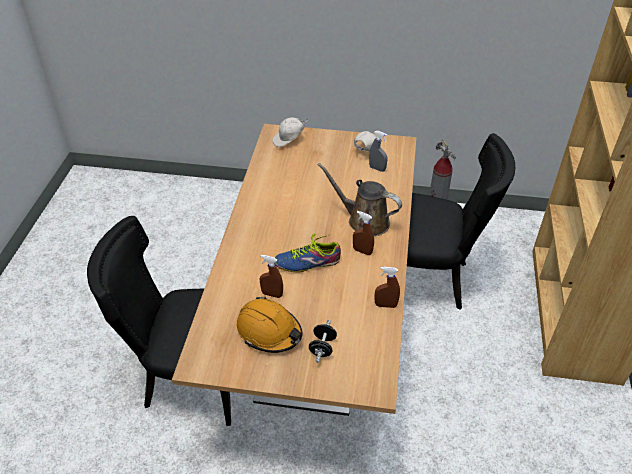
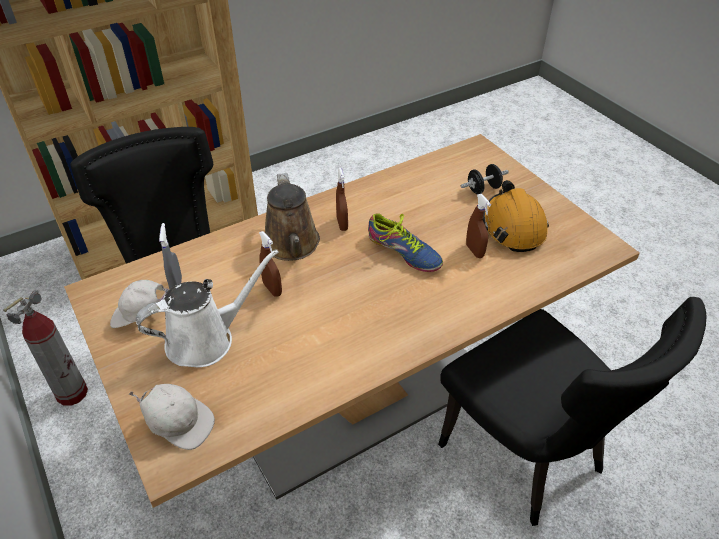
camera: 130 degrees left, 0 degrees up
(327, 163) = (206, 339): none -> white watering can
(385, 305) = (393, 179): brown spray bottle -> brown spray bottle (272, 289)

